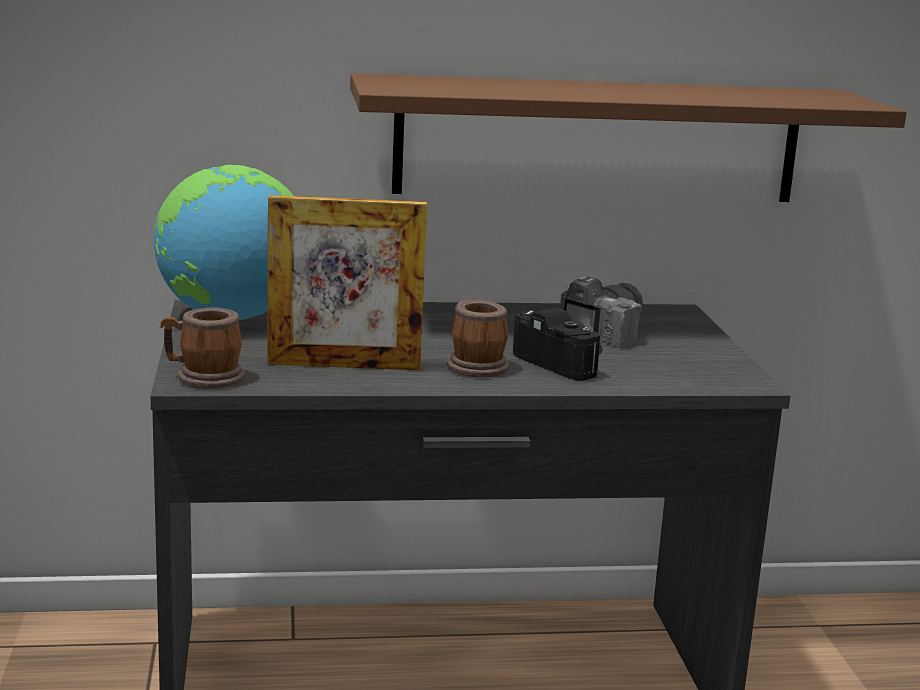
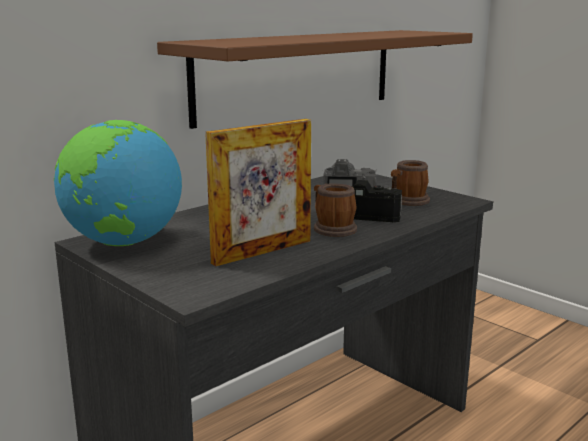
camera: 35 degrees left, 0 degrees up
(203, 378) = (194, 289): mug -> mug (407, 201)

